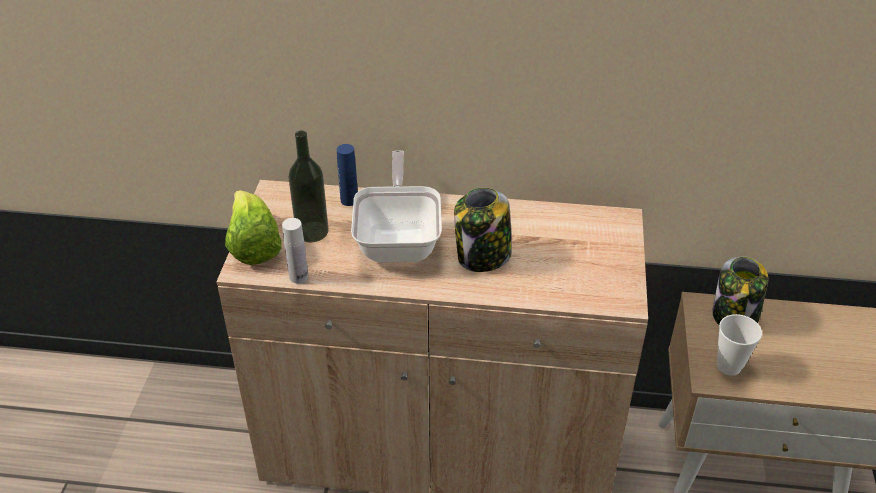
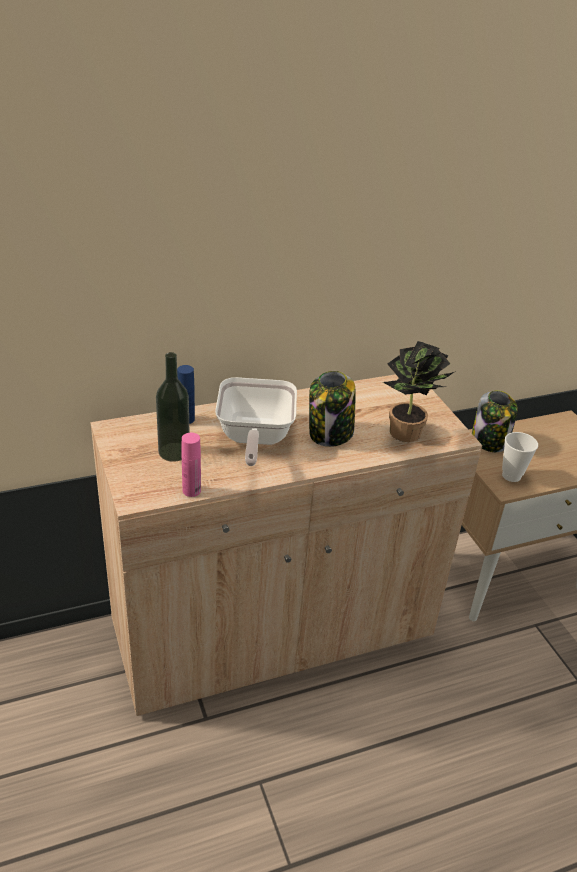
camera: 30 degrees left, 5 degrees down
(253, 246) = (129, 477): lettuce -> none
(298, 276) = (191, 490): white bottle -> pink bottle
(399, 240) = (254, 439): frying pan -> frying pan turned 150 degrees counterclockwise
(568, 282) = (408, 435): none -> potted plant

